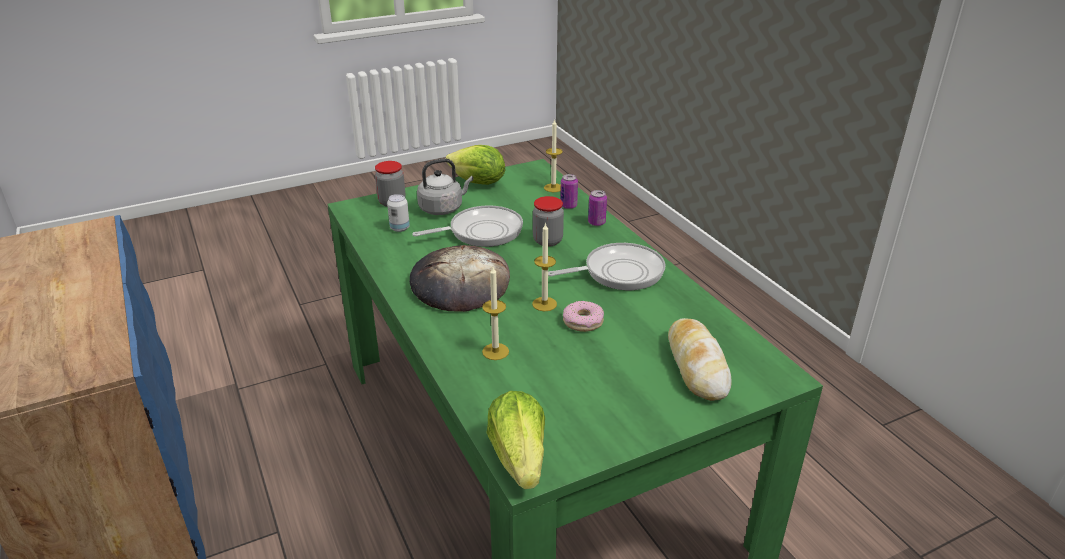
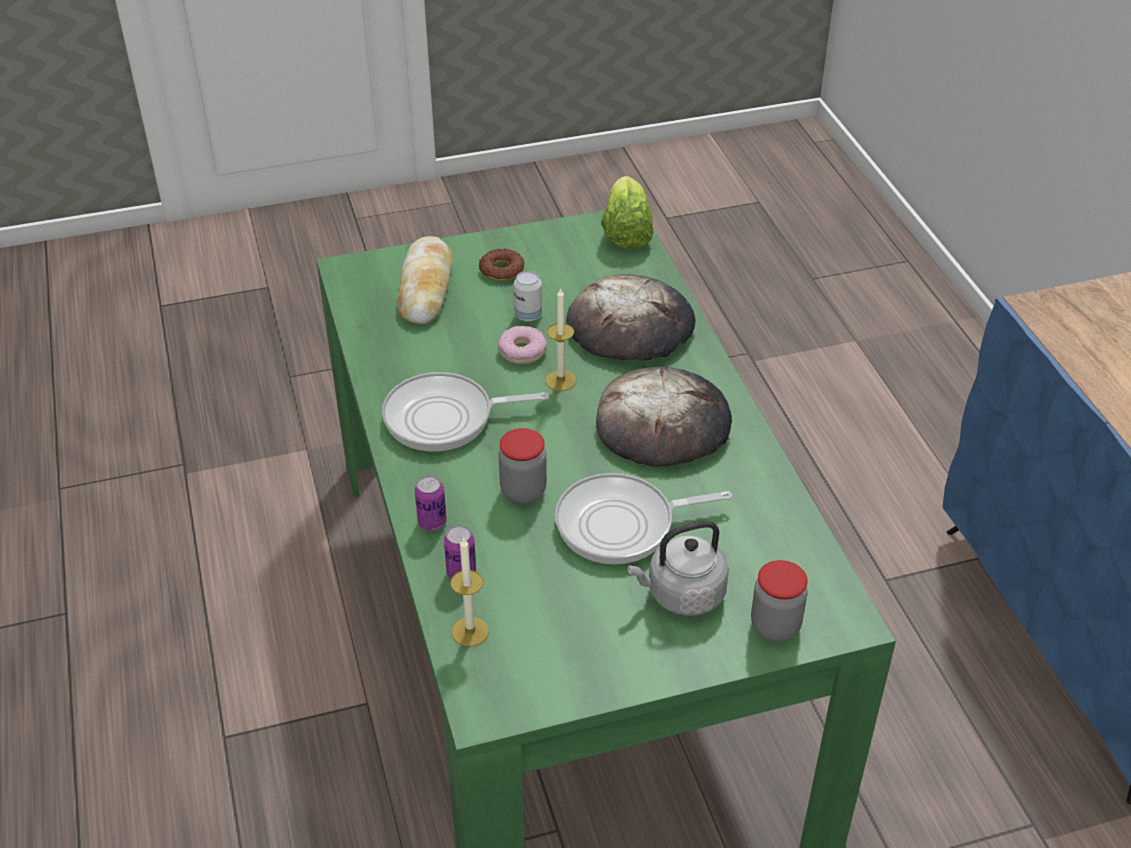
camera: 170 degrees left, 10 degrees up
(399, 228) = (754, 550): can -> can (528, 315)
(478, 183) = (610, 669): lettuce -> none
(495, 351) = (631, 327): candle -> bread
(635, 393) = (501, 270): none -> donut

